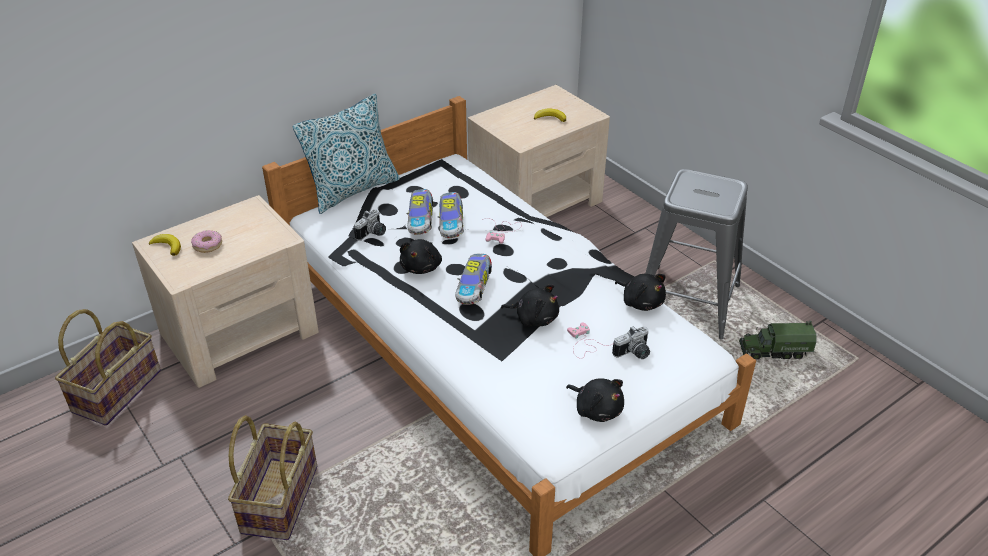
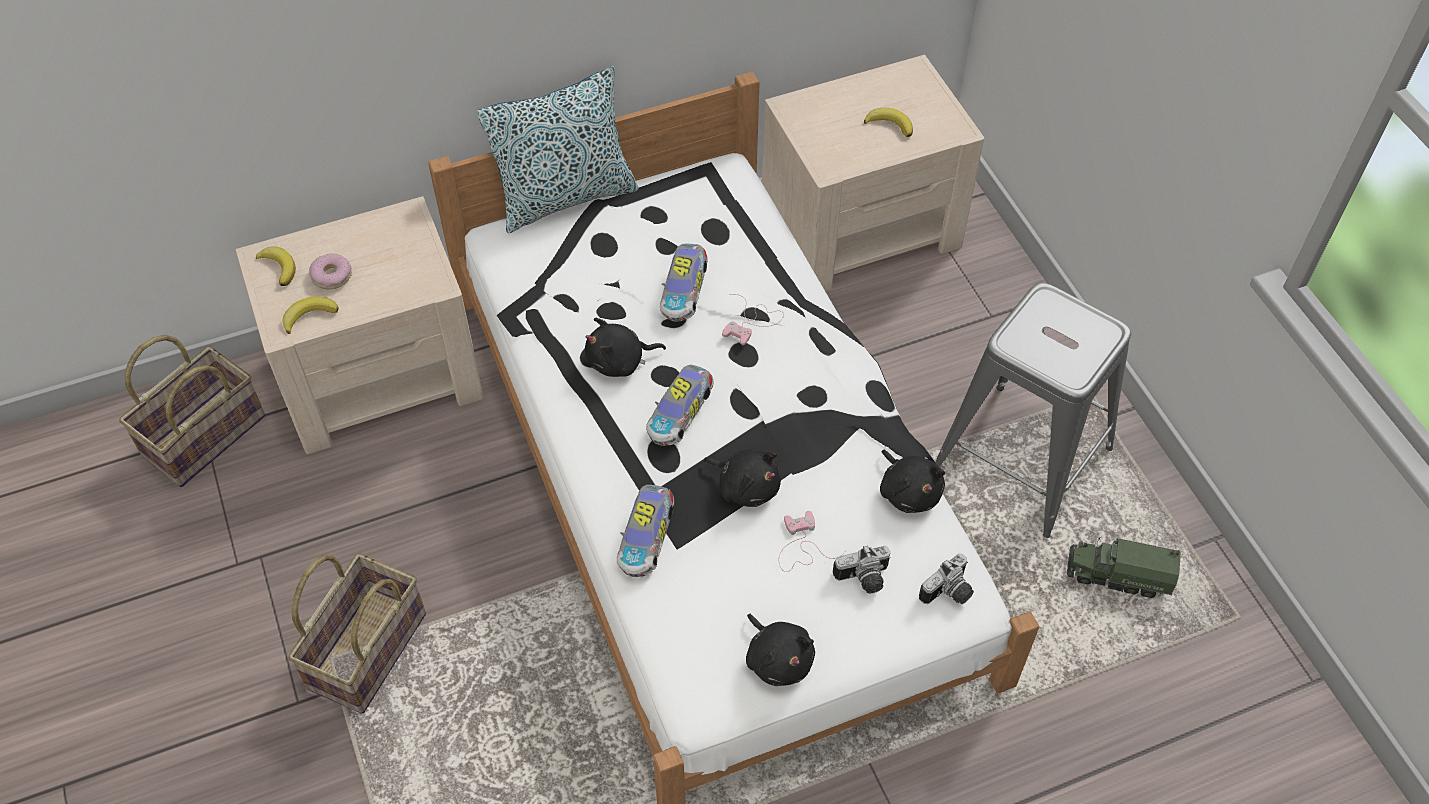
camera: 15 degrees right, 15 degrees up
(197, 268) = (309, 315): none -> banana
(373, 234) = (569, 288): camera -> camera (949, 593)
(420, 219) = (643, 275): toy car -> toy car (646, 536)
(422, 267) = (619, 361): black plush toy -> black plush toy turned 45 degrees clockwise

